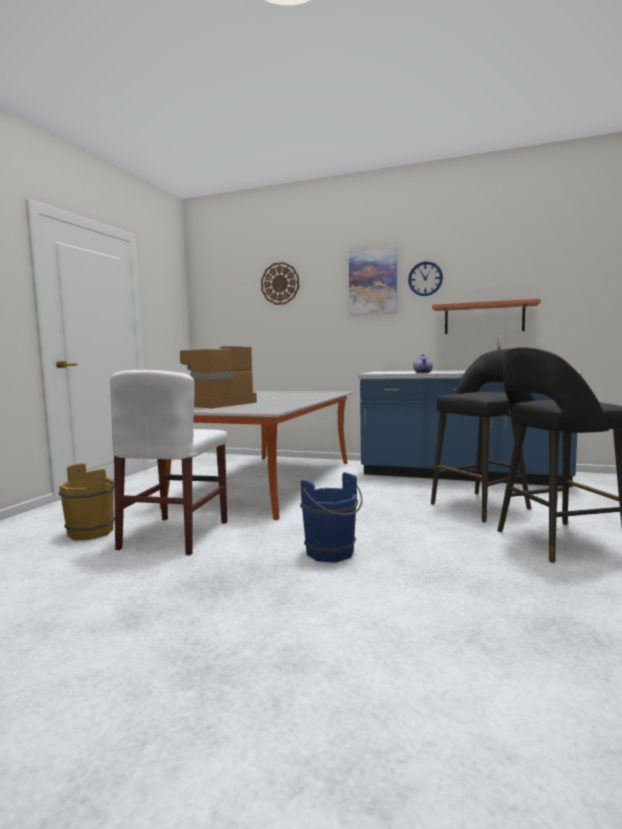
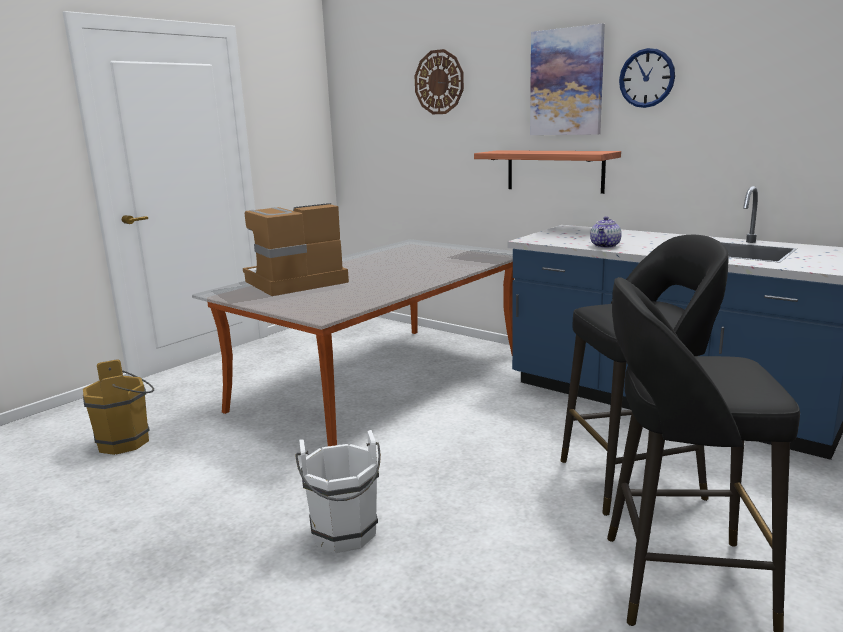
camera: 20 degrees right, 10 degrees up
(175, 535) = (202, 463): white chair -> none
(332, 554) = (344, 536): blue bucket -> white bucket
(484, 318) = (739, 150): shelf -> shelf (554, 171)

